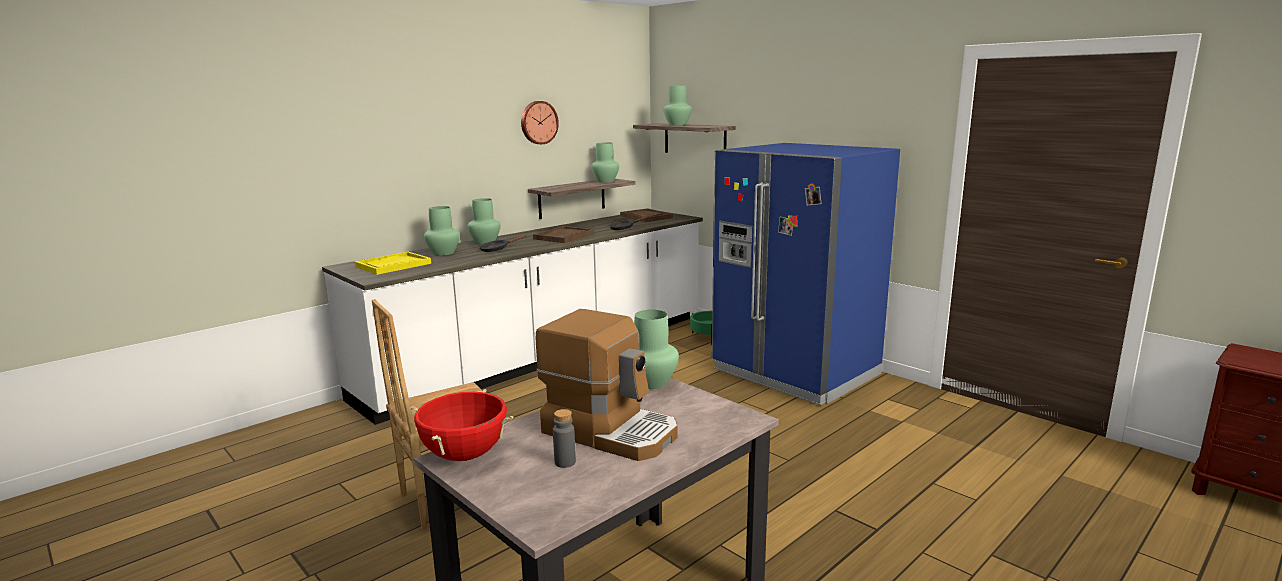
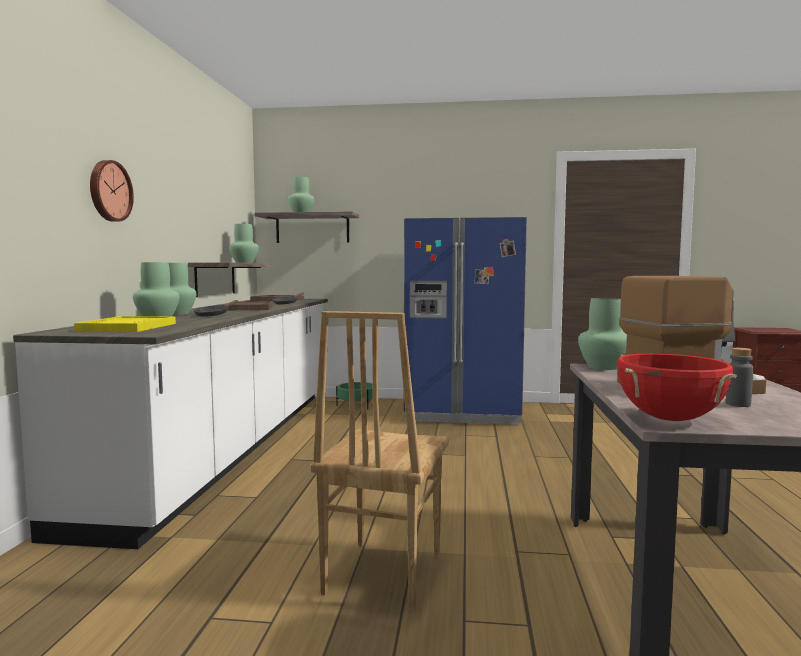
camera: 40 degrees left, 10 degrees down
(538, 122) = (194, 192): wall clock -> wall clock (109, 191)

